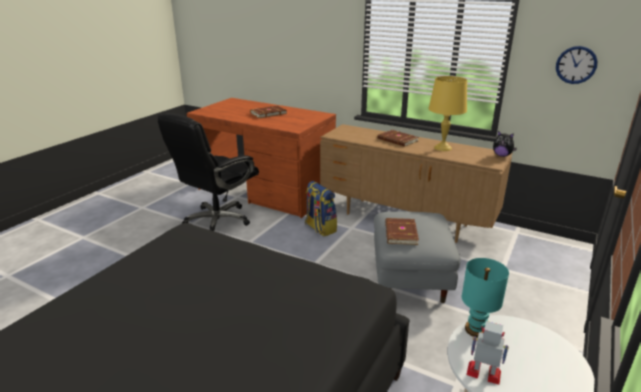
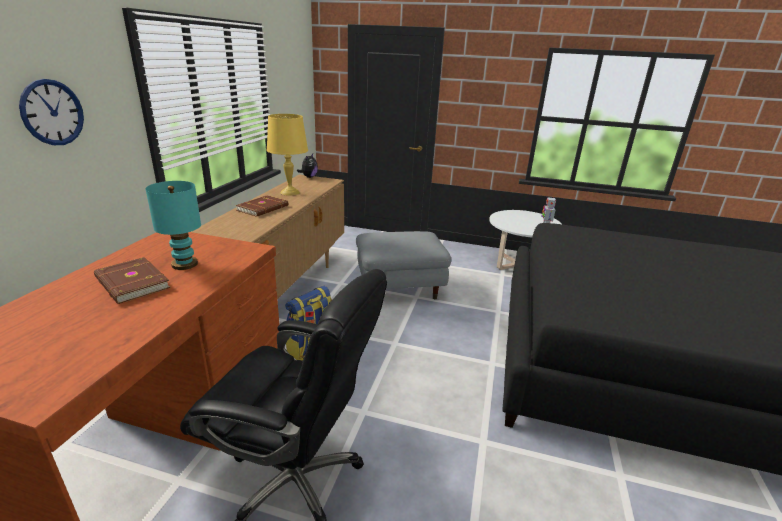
camera: 105 degrees left, 0 degrees up
(400, 233) = (415, 245): brown book -> none
(476, 329) = (512, 228): turquoise table lamp -> turquoise table lamp (184, 264)
(576, 65) = (293, 86): wall clock -> wall clock (52, 112)

